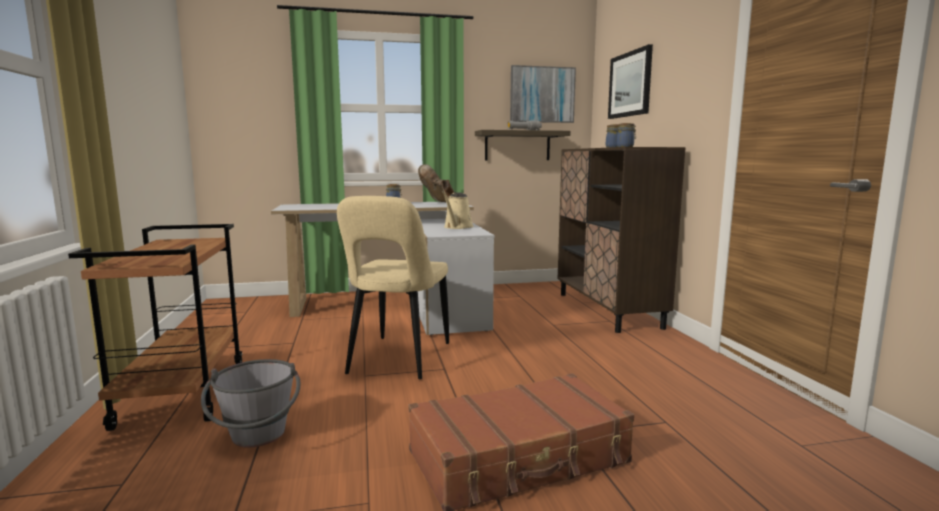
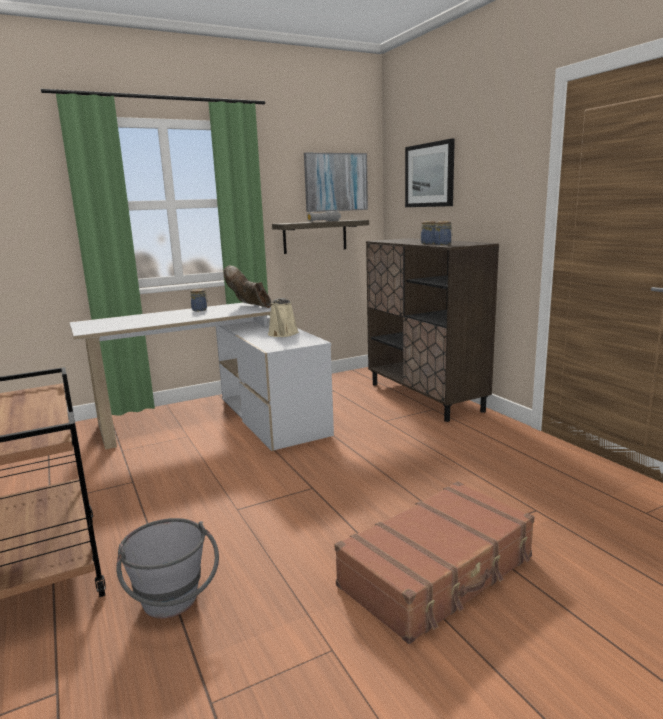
camera: 15 degrees left, 5 degrees up
(397, 360) = (259, 485): beige chair -> none

